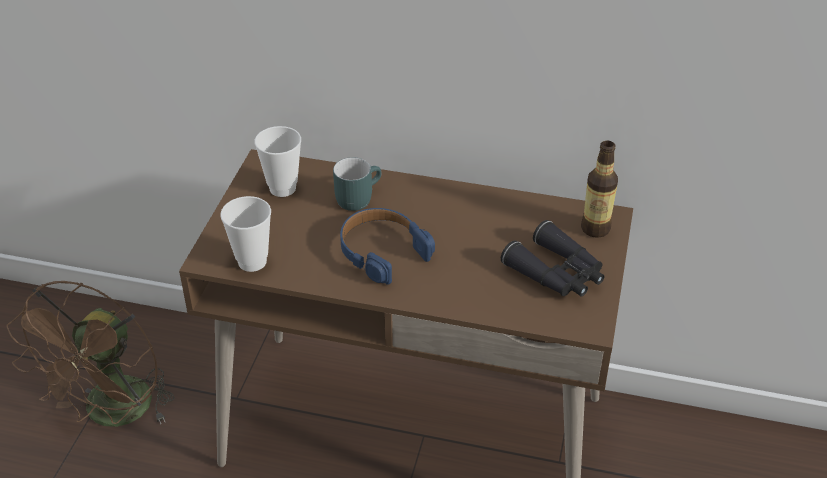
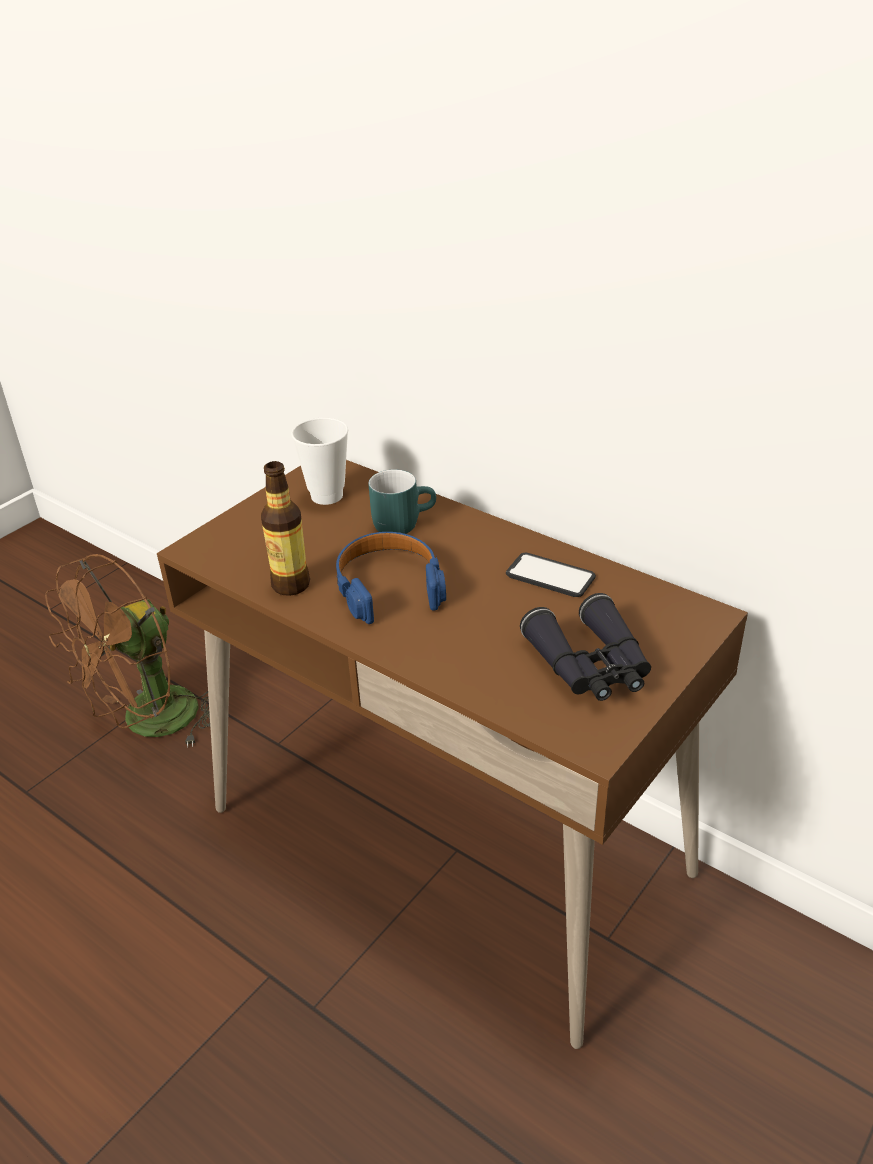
camera: 25 degrees right, 5 degrees down
(252, 262) = (237, 562): cup -> none
(491, 214) = (550, 576): none -> phone
(595, 228) = (678, 625): bottle -> bottle (291, 585)

